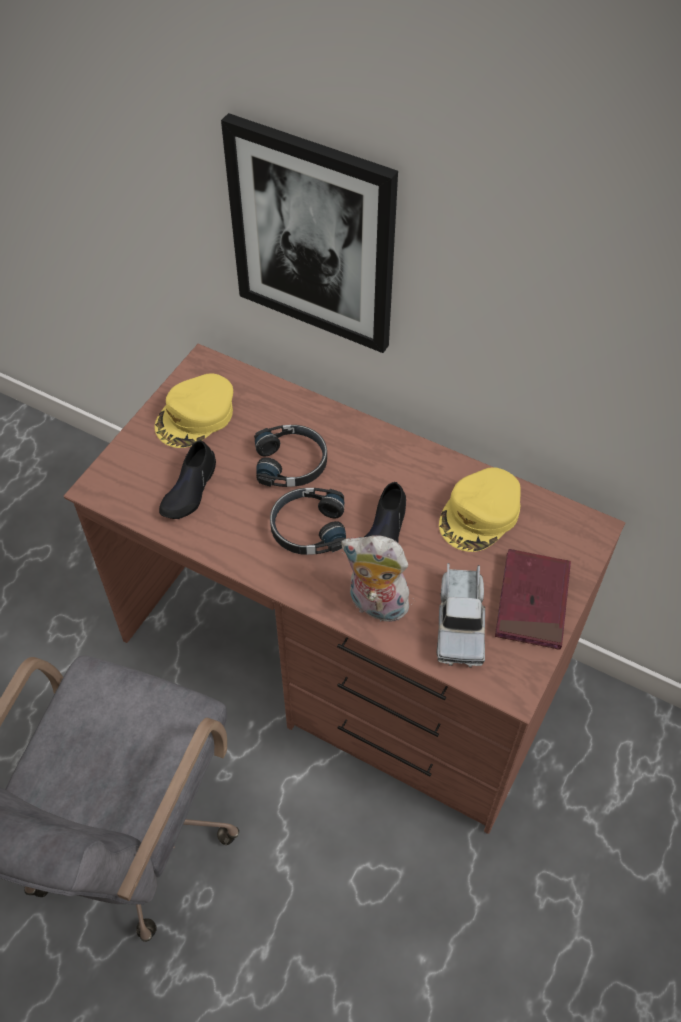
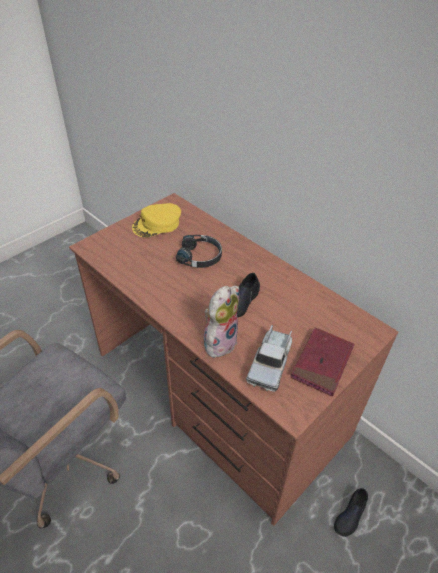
camera: 15 degrees right, 10 degrees down
(189, 490) = (137, 257): black shoe -> black shoe (350, 515)
(308, 528) = (196, 290): black headphones -> none
(313, 236) = (235, 119): picture -> none
(375, 605) = (219, 341): plush toy -> plush toy turned 90 degrees clockwise
(480, 515) = (303, 307): yellow cap -> none

